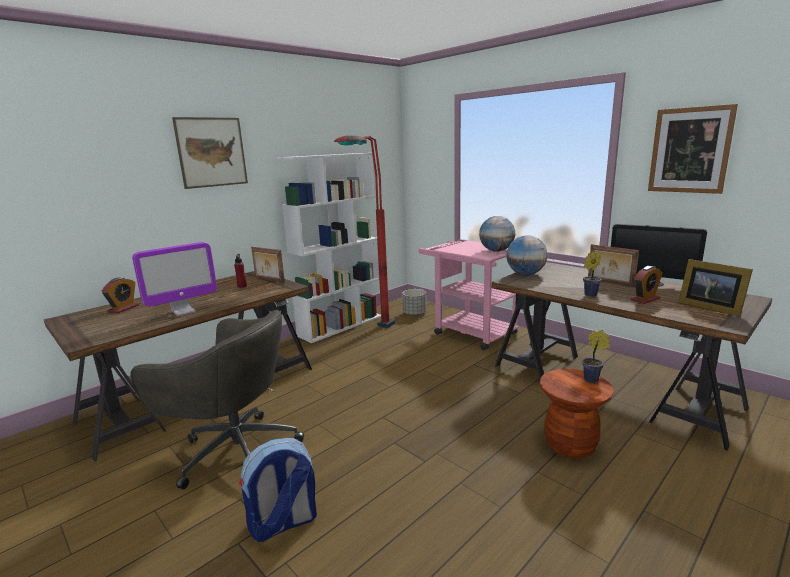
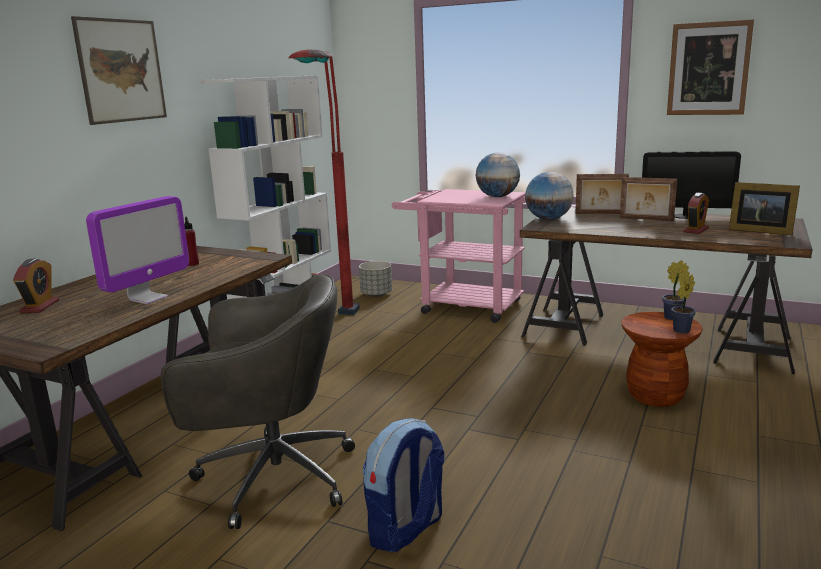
camera: 20 degrees left, 0 degrees up
(269, 280) = (222, 253): picture frame -> picture frame (600, 213)
(589, 295) = (638, 231): potted plant -> potted plant (679, 331)

